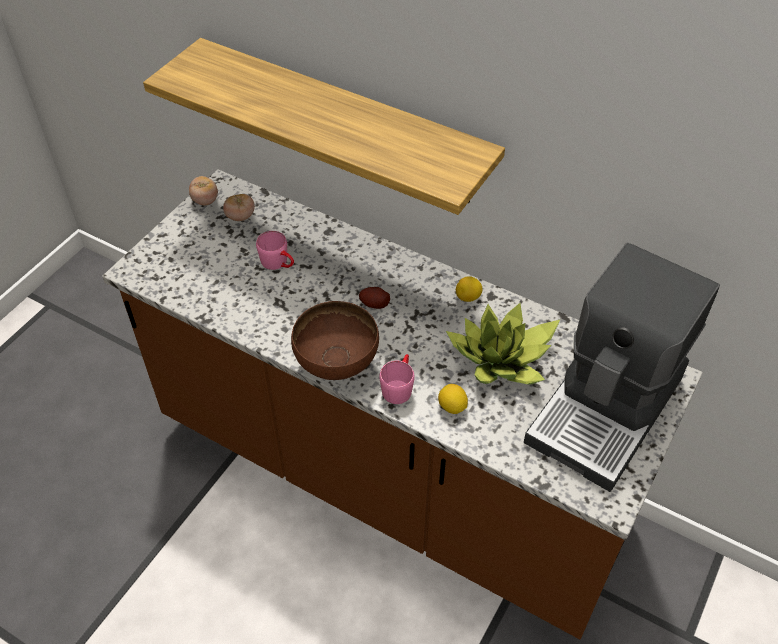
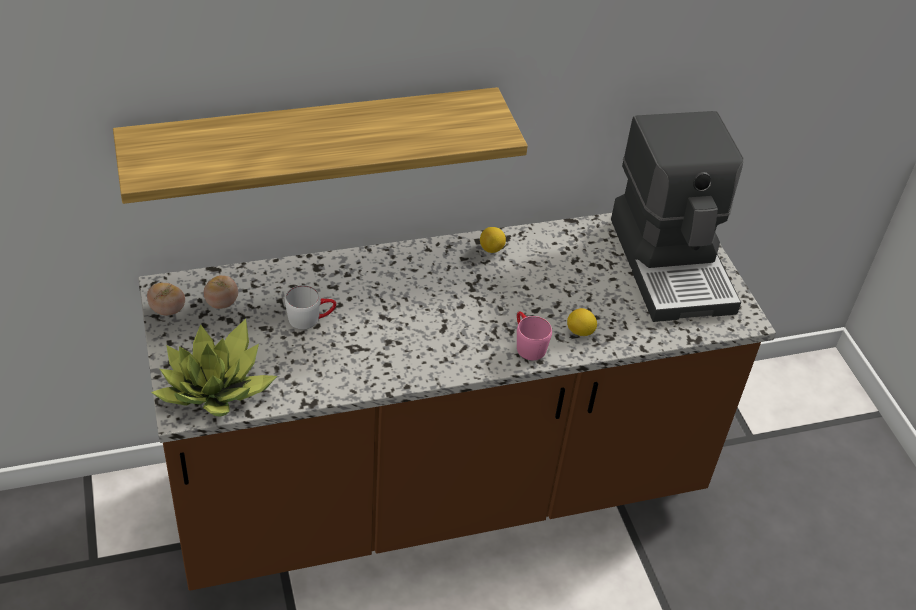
camera: 50 degrees left, 5 degrees down
(279, 263) = (311, 318): pink mug -> white mug
(337, 366) = (464, 362): brown bowl -> none
(374, 304) = (430, 299): potato -> none
(501, 359) = (569, 277): potted plant -> potted plant (216, 388)

